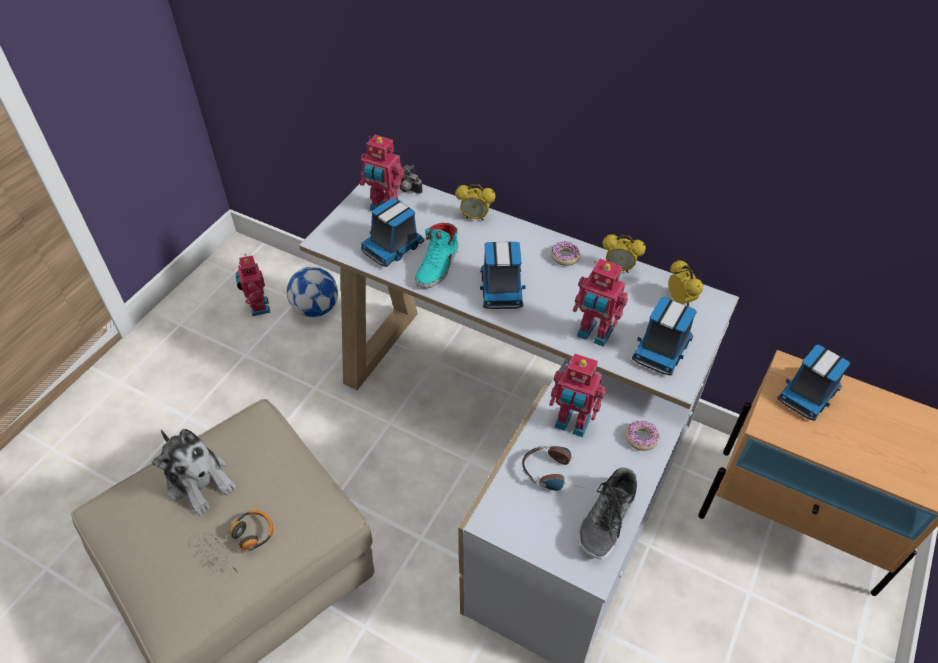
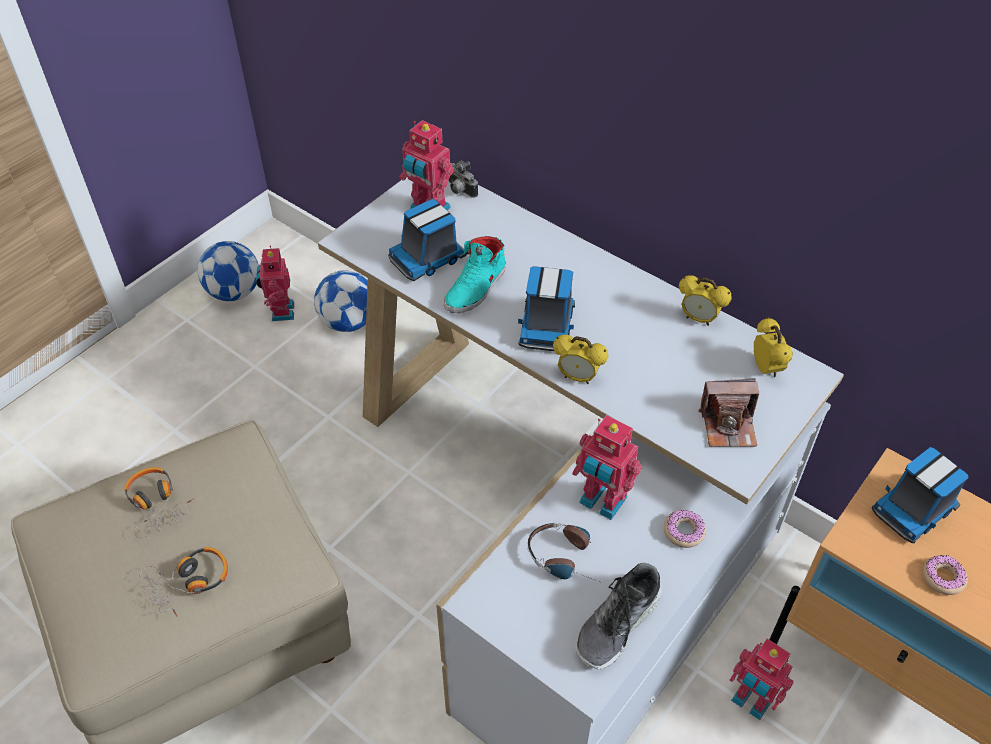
camera: 10 degrees right, 0 degrees up
(199, 480) = (157, 504): plush toy -> headphones
(216, 296) = (234, 292): none -> football
(475, 217) = (535, 234): alarm clock -> alarm clock (578, 377)
(565, 257) = (634, 296): donut -> donut (942, 578)
(594, 334) = (647, 396): toy robot -> toy robot (750, 701)
(662, 349) = (728, 425): toy truck -> camera

